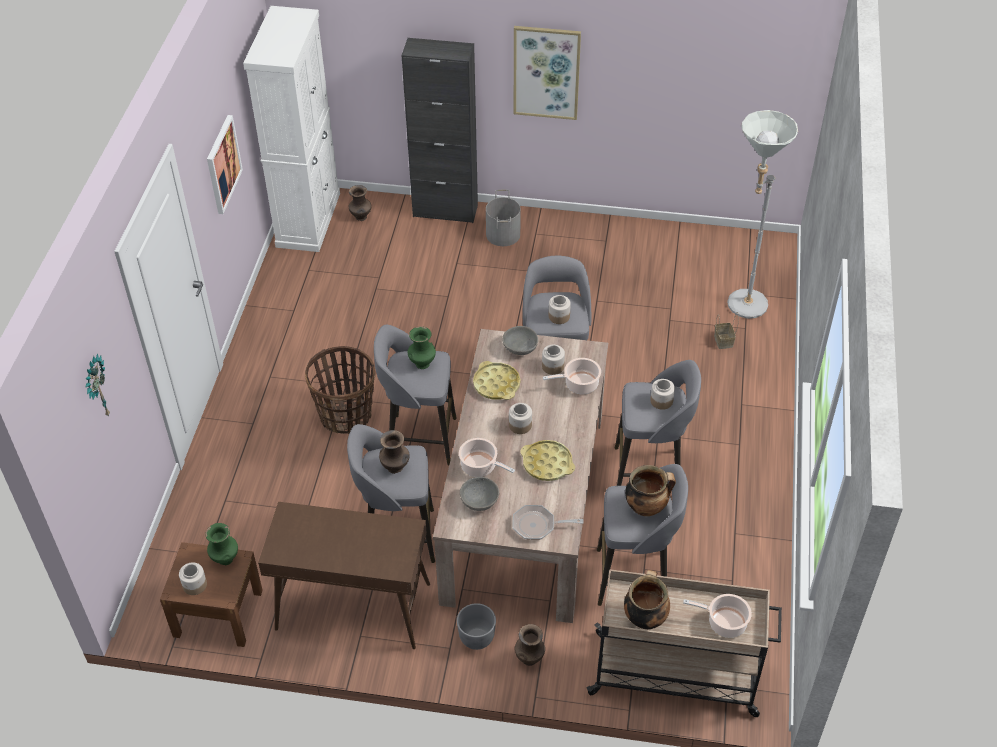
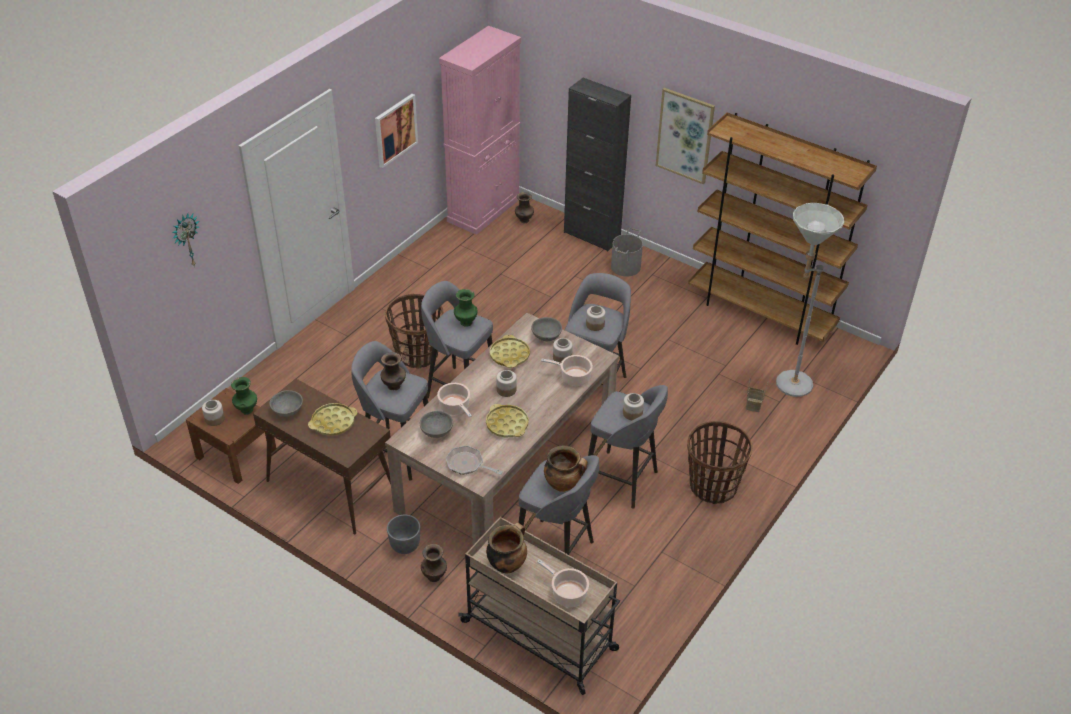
camera: 25 degrees right, 5 degrees down
(295, 543) = (287, 410): none -> grey bowl
(308, 219) = (484, 210): white cabinet -> pink cabinet
(358, 536) = (333, 422): none -> yellow tray
(669, 239) = (761, 314): none -> brown bookcase
(739, 444) = (712, 486): none -> basket

